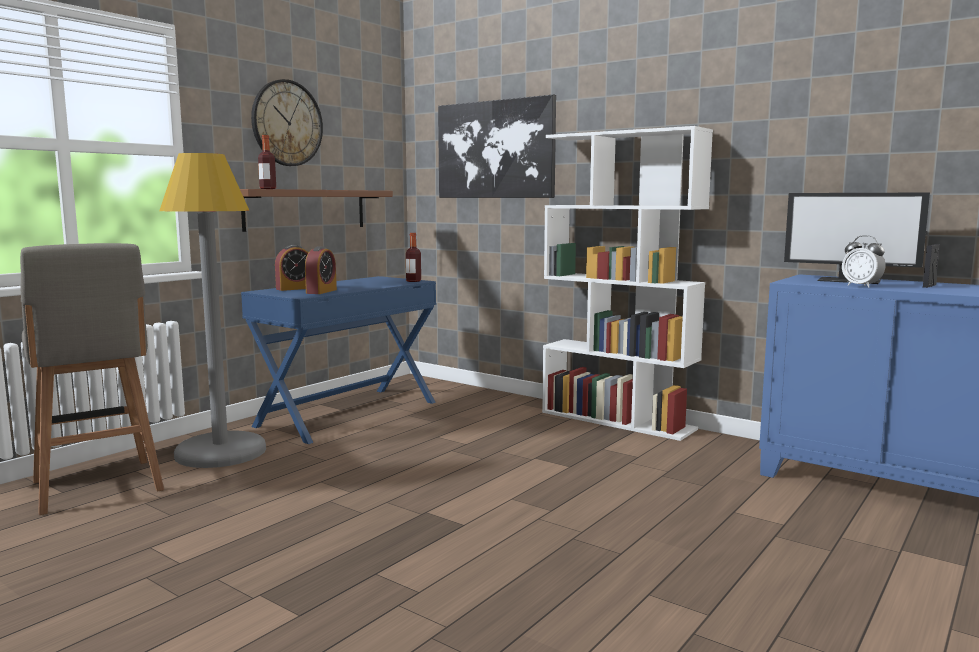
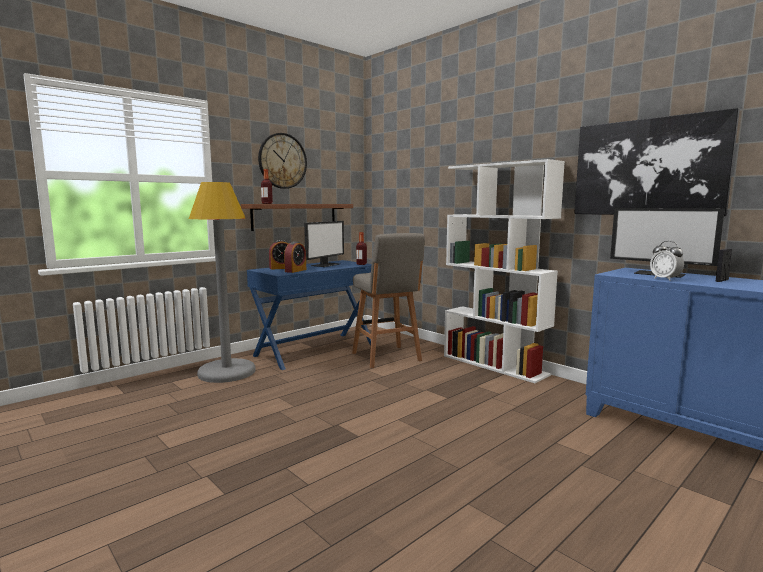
camera: 10 degrees right, 0 degrees up
(98, 487) = (145, 391): grey stool -> grey stool (387, 357)
(359, 283) = (325, 265): none -> monitor
(495, 149) = (420, 176): picture -> picture (648, 167)

